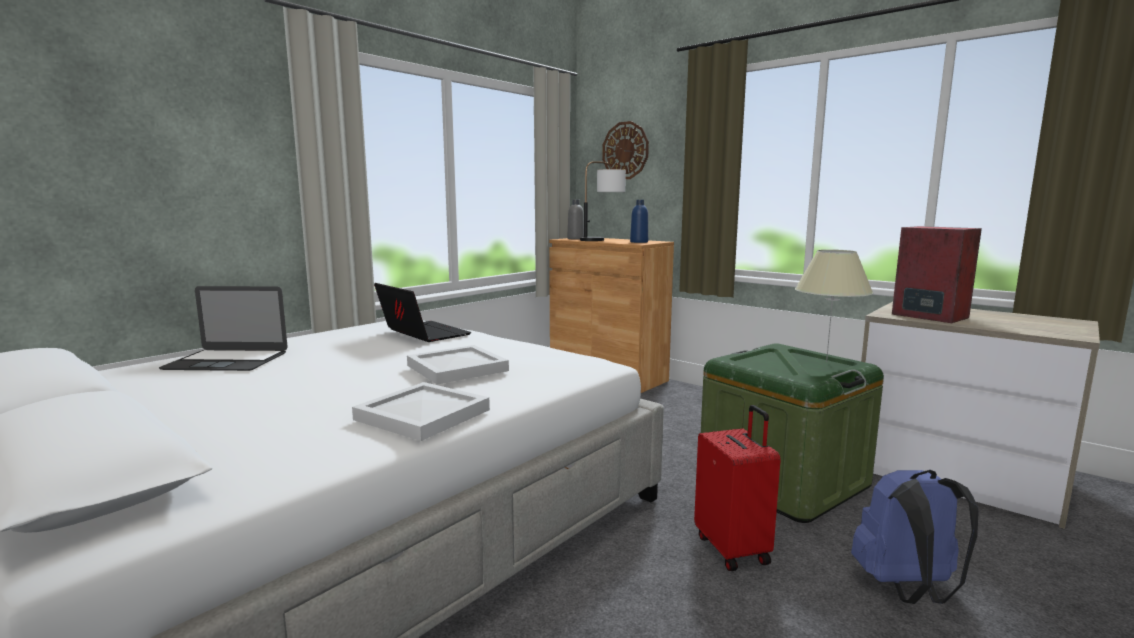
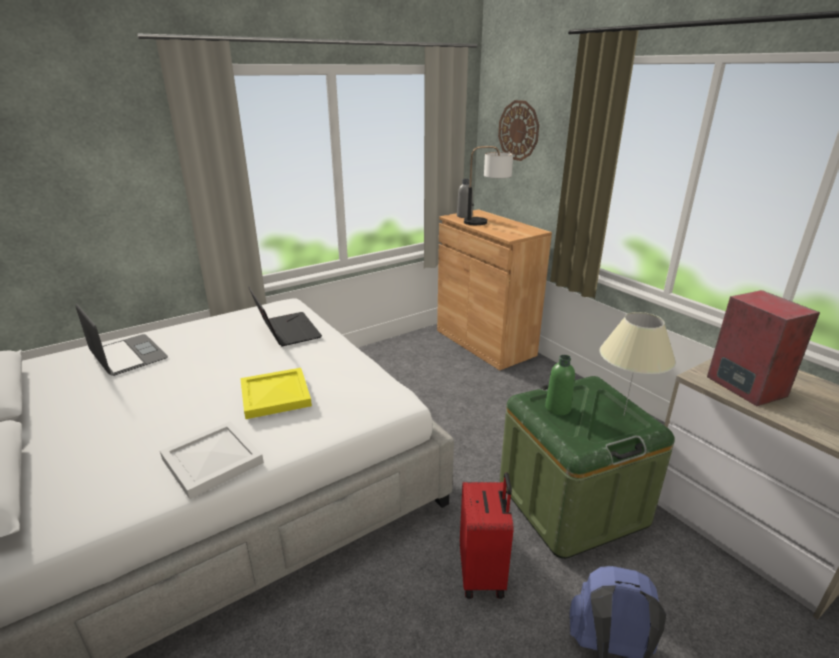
camera: 15 degrees right, 15 degrees up
(227, 360) = (128, 355): laptop -> laptop turned 150 degrees counterclockwise
(458, 367) = (276, 394): white tray -> yellow tray
(639, 242) = (515, 232): blue bottle -> none
(761, 363) = (557, 408): none -> green bottle

